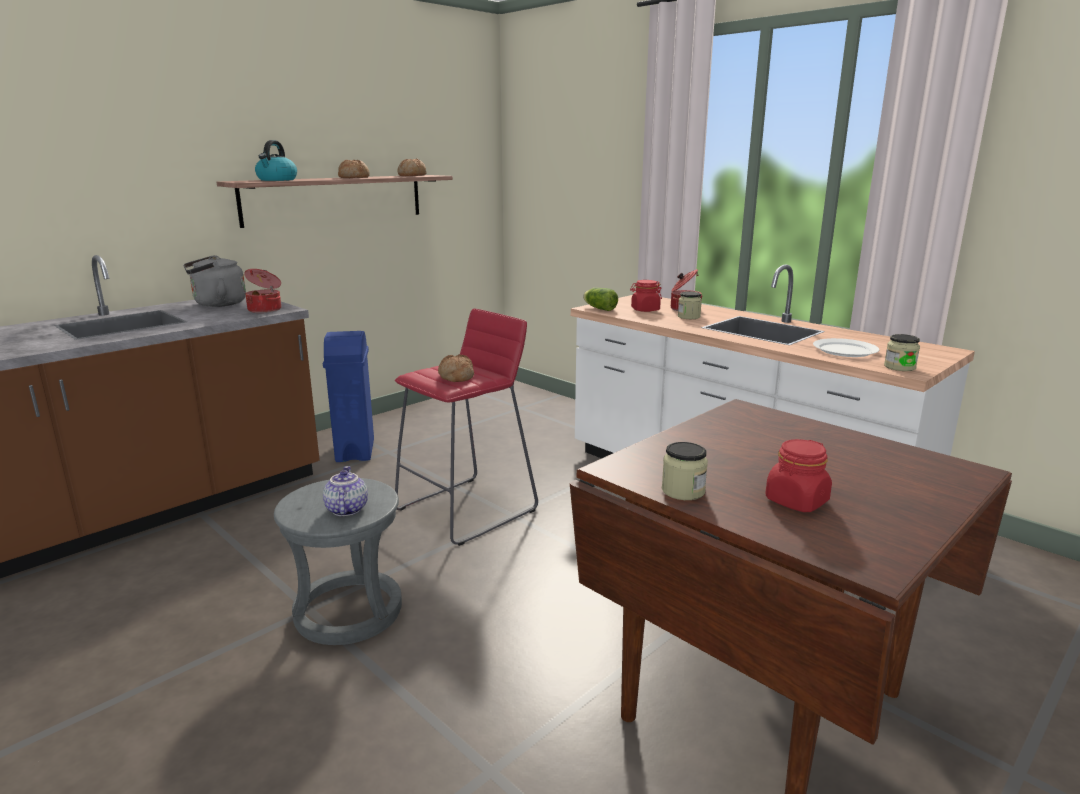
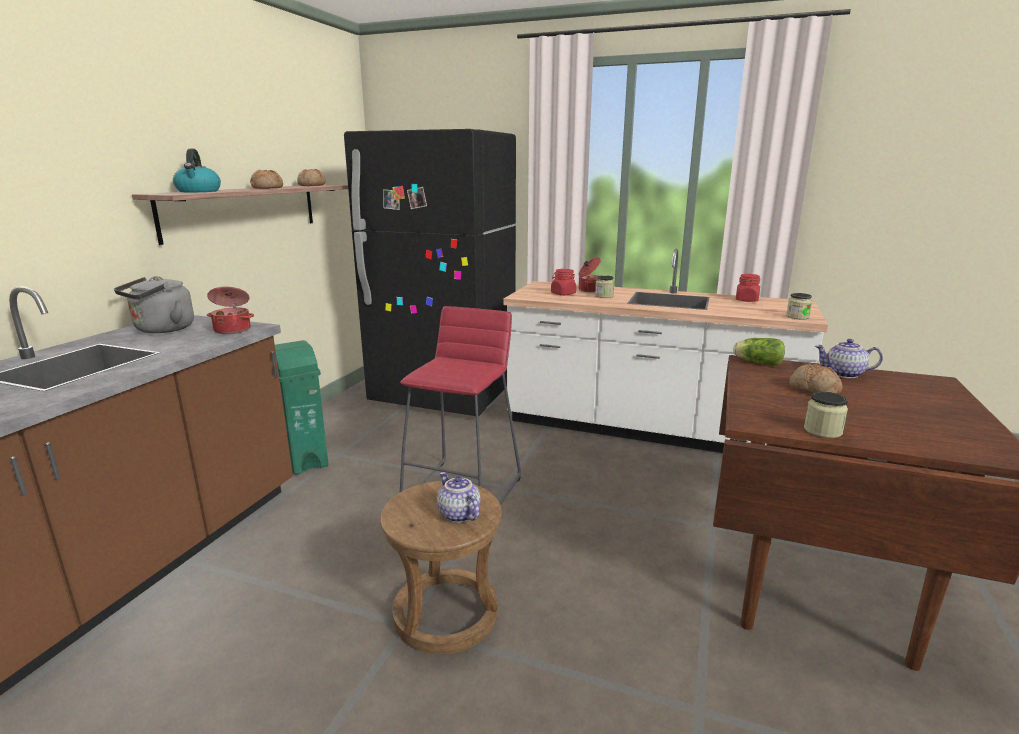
camera: 25 degrees left, 0 degrees up
(349, 611) = (446, 613): grey stool -> brown stool
(355, 450) = (304, 459): blue trash can -> green trash can
(455, 377) = (461, 371): bread -> bread (813, 389)
(538, 414) = (444, 396): none -> black fridge
(599, 308) = (526, 296): lettuce -> lettuce (756, 362)
(796, 501) = (895, 422): red jar -> red jar (746, 300)
(842, 441) = (843, 374): none -> teapot
(845, 350) = (746, 309): white plate -> none

